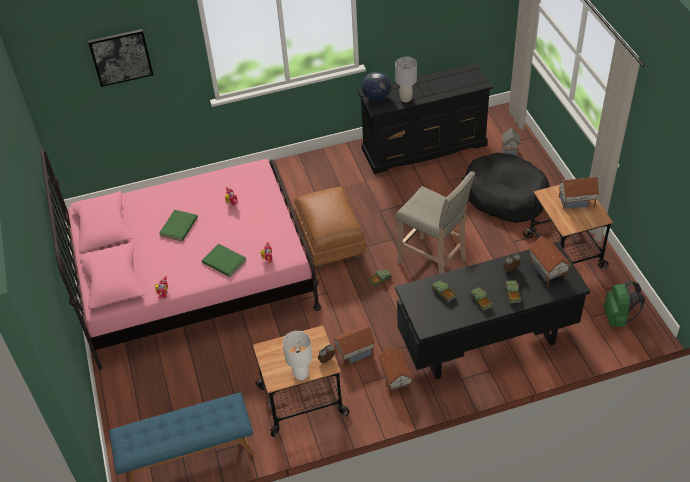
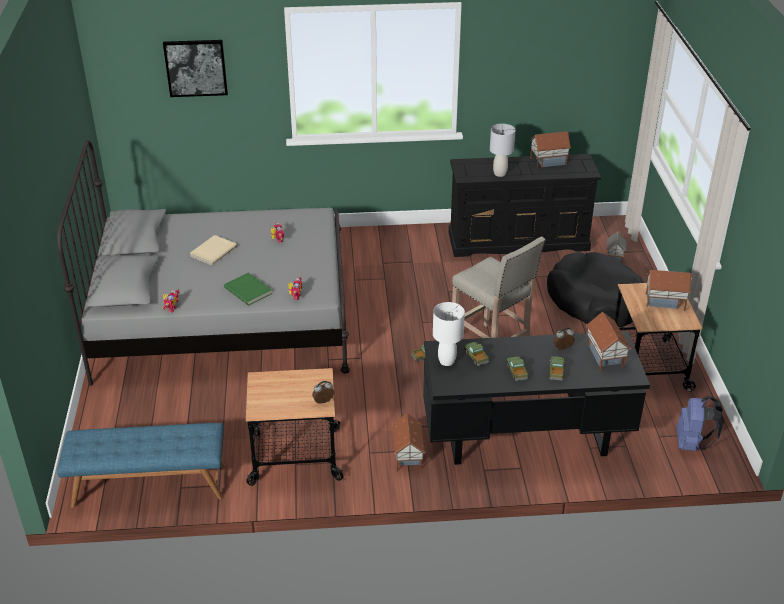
camera: 10 degrees right, 10 degrees down
(178, 226) = (213, 251): green book -> beige book
(194, 278) = (223, 319): pink bed -> grey bed
(301, 374) = (289, 410): white table lamp -> white table lamp (447, 361)
(330, 242) = (382, 311): brown ottoman -> none
(354, 352) = (370, 421): toy house -> toy house (548, 161)
(376, 98) = (468, 168): globe -> none
(618, 318) = (692, 443): green backpack -> blue backpack

